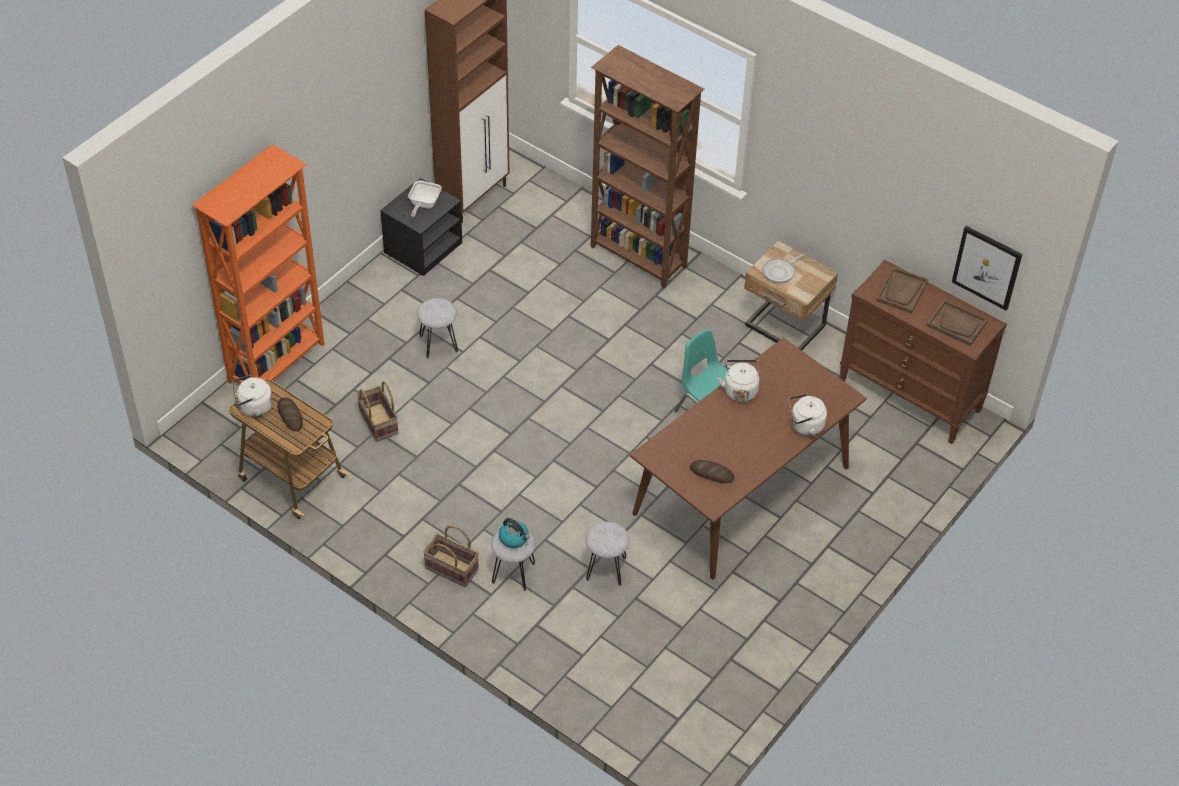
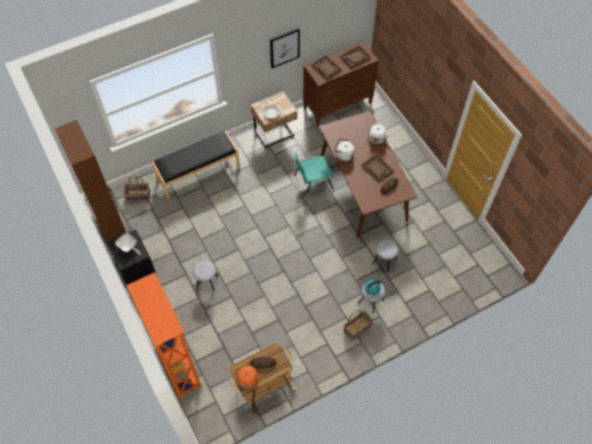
camera: 65 degrees left, 10 degrees up
(253, 407) = (247, 381): white kettle -> orange kettle
(377, 422) = (246, 330): basket -> basket (138, 196)
(638, 258) = (198, 173): brown bookcase -> black bench
(740, 445) = (377, 168): none -> brown tray
(987, 267) = (349, 26): picture -> picture (284, 47)

